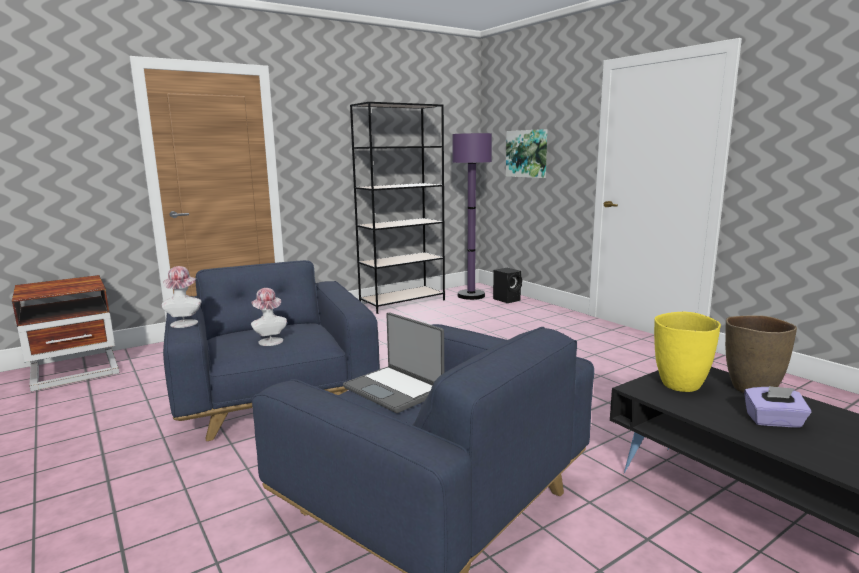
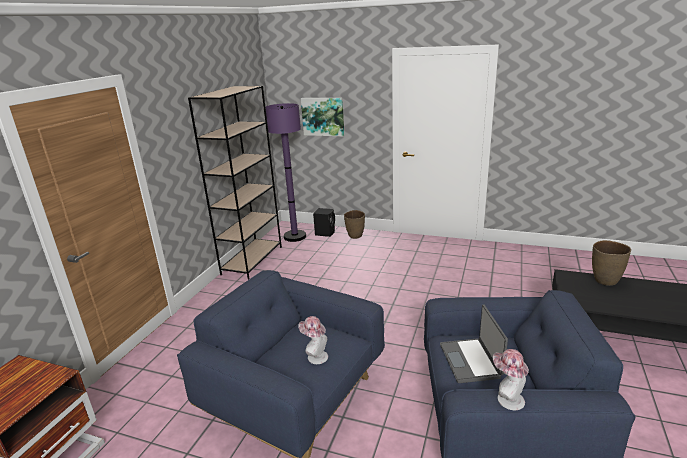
camera: 35 degrees left, 10 degrees up
(184, 322) = (267, 376): hat -> hat (507, 398)
(394, 389) = (471, 361): laptop -> laptop turned 75 degrees clockwise
(536, 309) = (355, 236): none -> brown vase
(680, 385) = (580, 291): yellow vase -> none
(774, 421) = (639, 299): purple tissue box -> none

